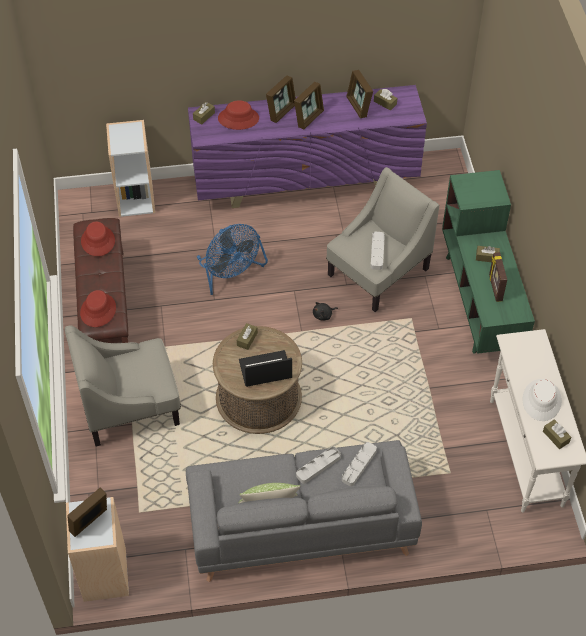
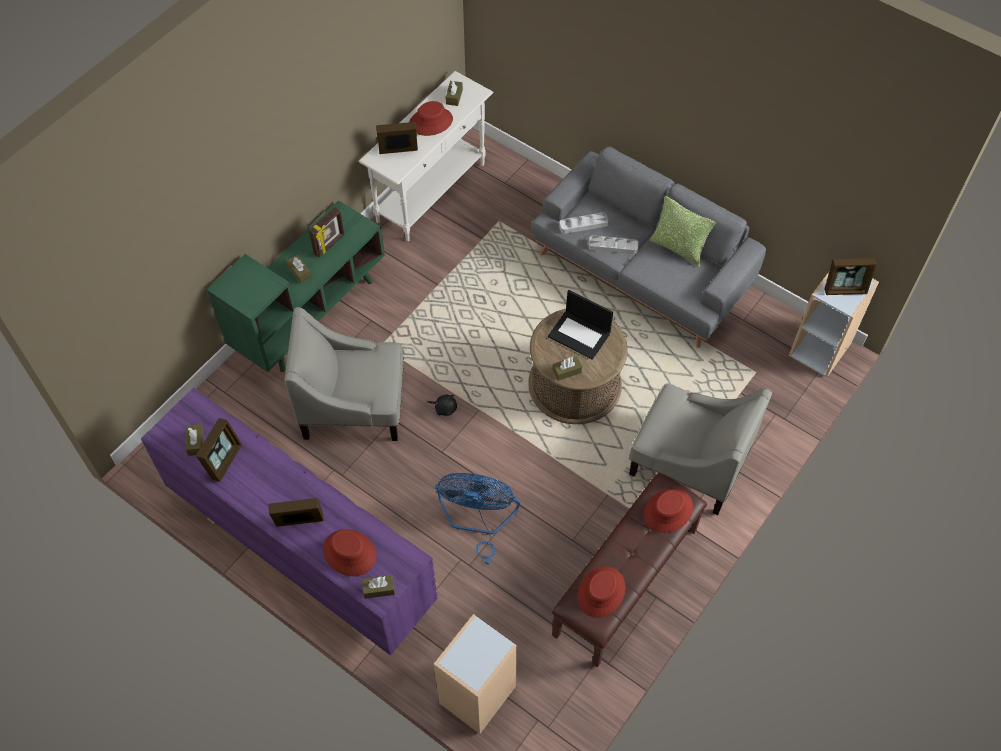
camera: 135 degrees left, 5 degrees up
(309, 118) = (284, 490): picture frame -> picture frame (398, 151)
(377, 252) = (367, 363): grey tray -> none
(542, 400) = (430, 122): white hat -> red hat

